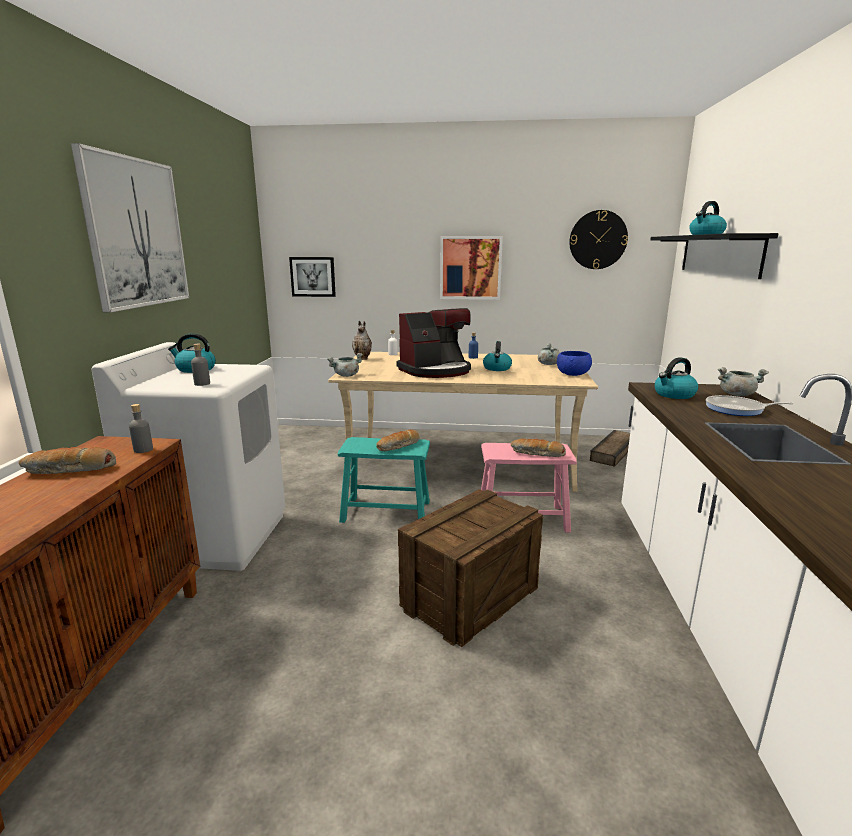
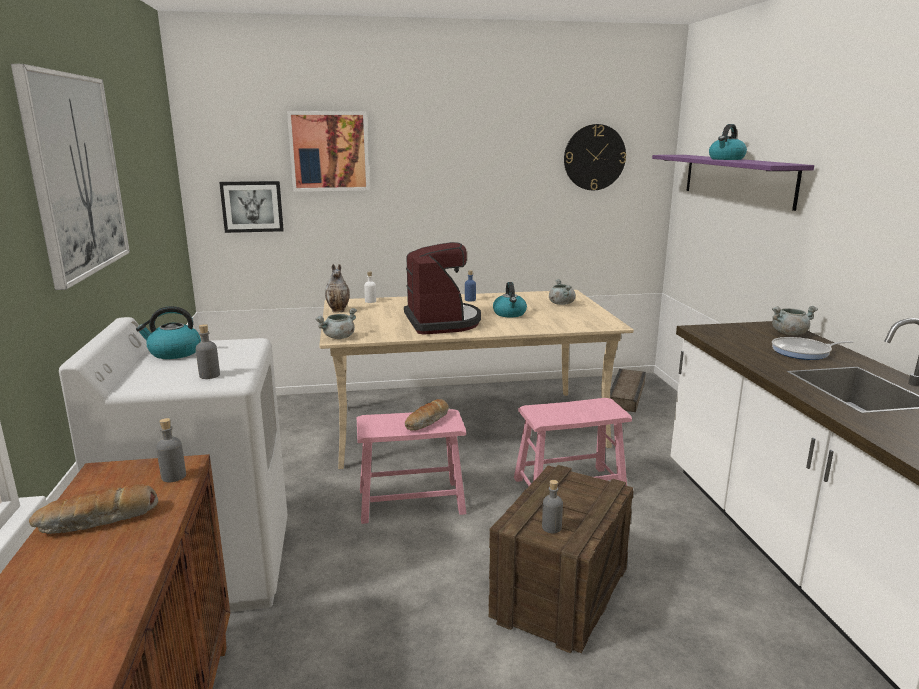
camera: 15 degrees left, 0 degrees up
(386, 511) = (411, 501): turquoise stool -> pink stool
(436, 371) = (442, 322): coffee machine -> coffee machine turned 60 degrees counterclockwise
(449, 535) = (551, 528): none -> grey bottle
(470, 268) = (453, 191): picture -> picture (329, 151)
(537, 454) = (588, 414): bread -> none
(573, 374) = (597, 315): blue bowl -> none
(674, 395) = (733, 339): kettle -> none
(719, 254) = (736, 179): black shelf -> purple shelf

